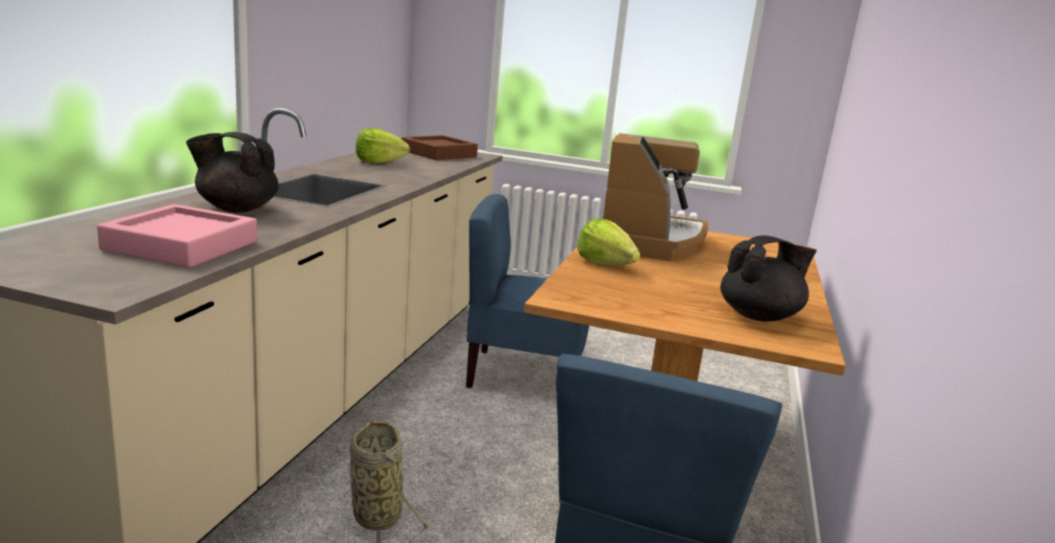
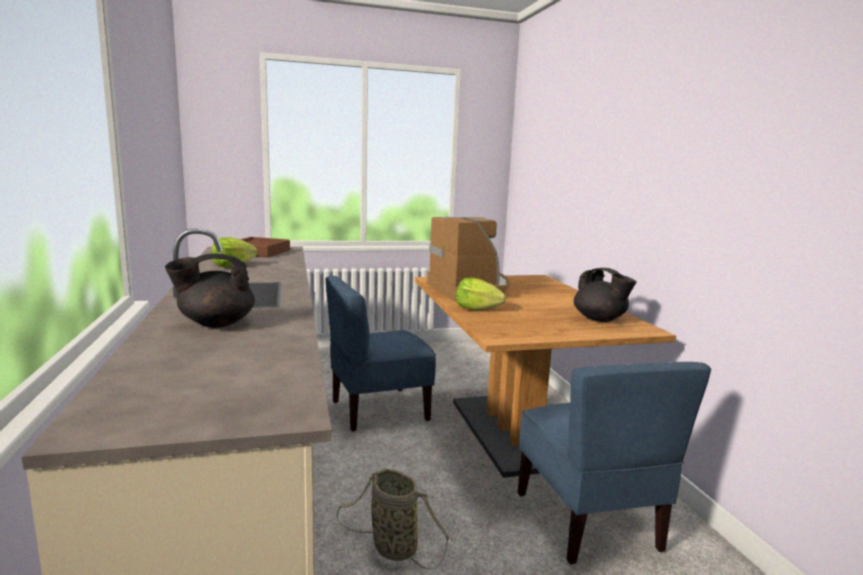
camera: 30 degrees left, 5 degrees down
(182, 246) = (249, 363): pink tray -> none
(760, 316) = (600, 319): black teapot -> black teapot turned 105 degrees clockwise

